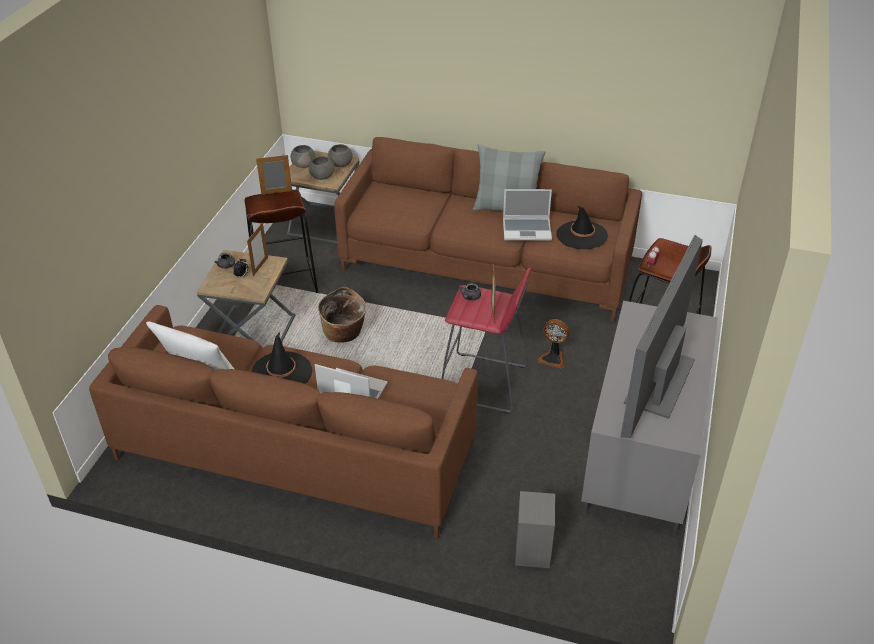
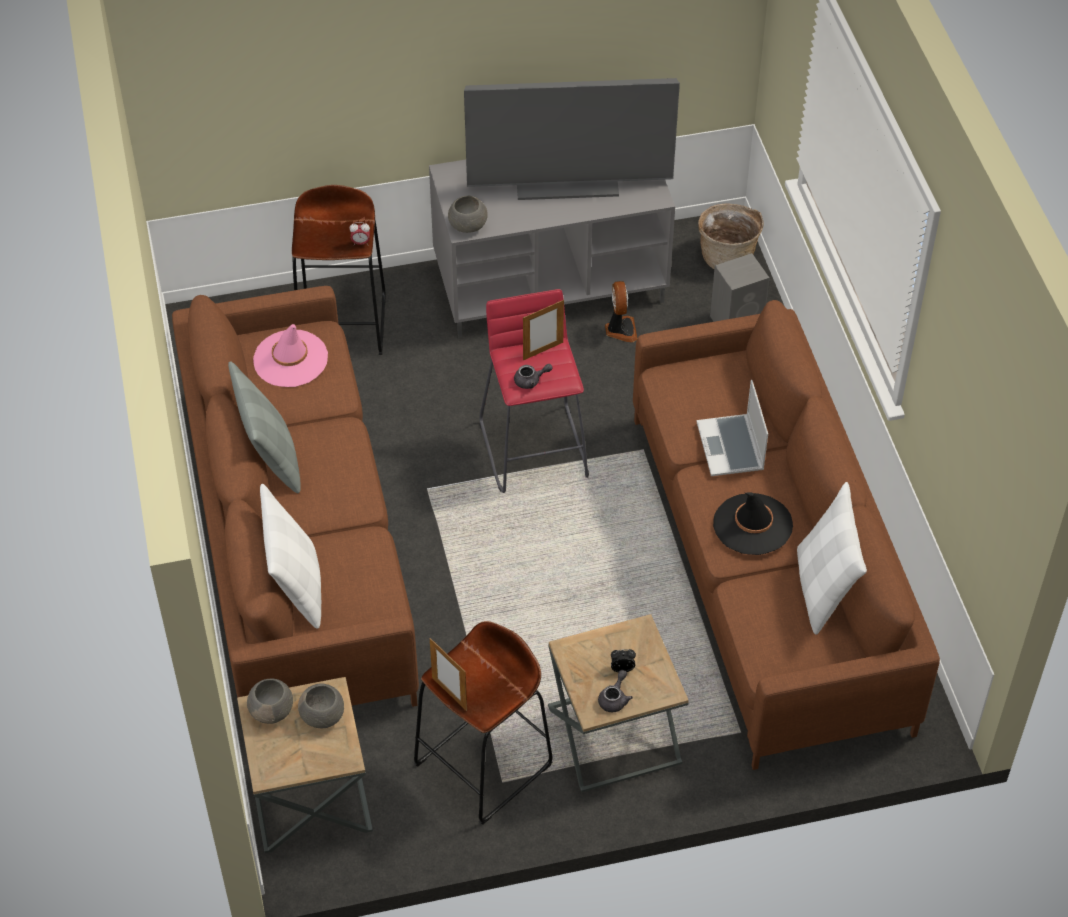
camera: 120 degrees left, 10 degrees up
(260, 266) = (589, 659): picture frame -> none
(304, 164) = (302, 760): grey bowl -> grey bowl (467, 225)
(344, 334) = (546, 629): basket -> basket (727, 256)
(409, 192) = (296, 586): none -> white pillow
(527, 230) = (311, 417): laptop -> none
(553, 358) = (447, 403): fan -> fan (620, 329)
(581, 235) = (290, 359): black hat -> pink hat

